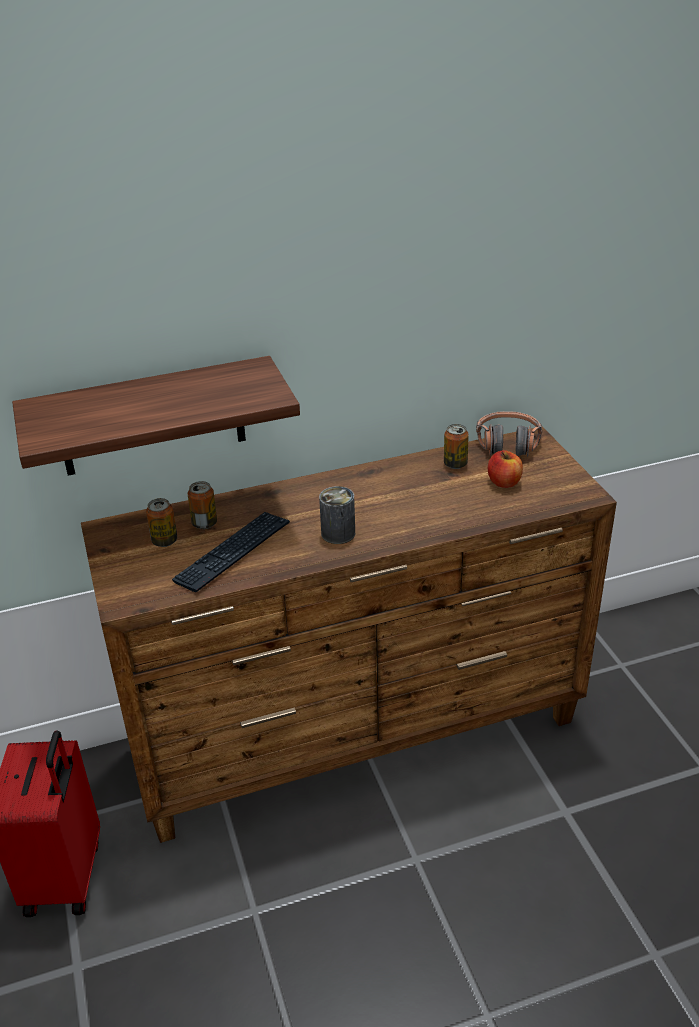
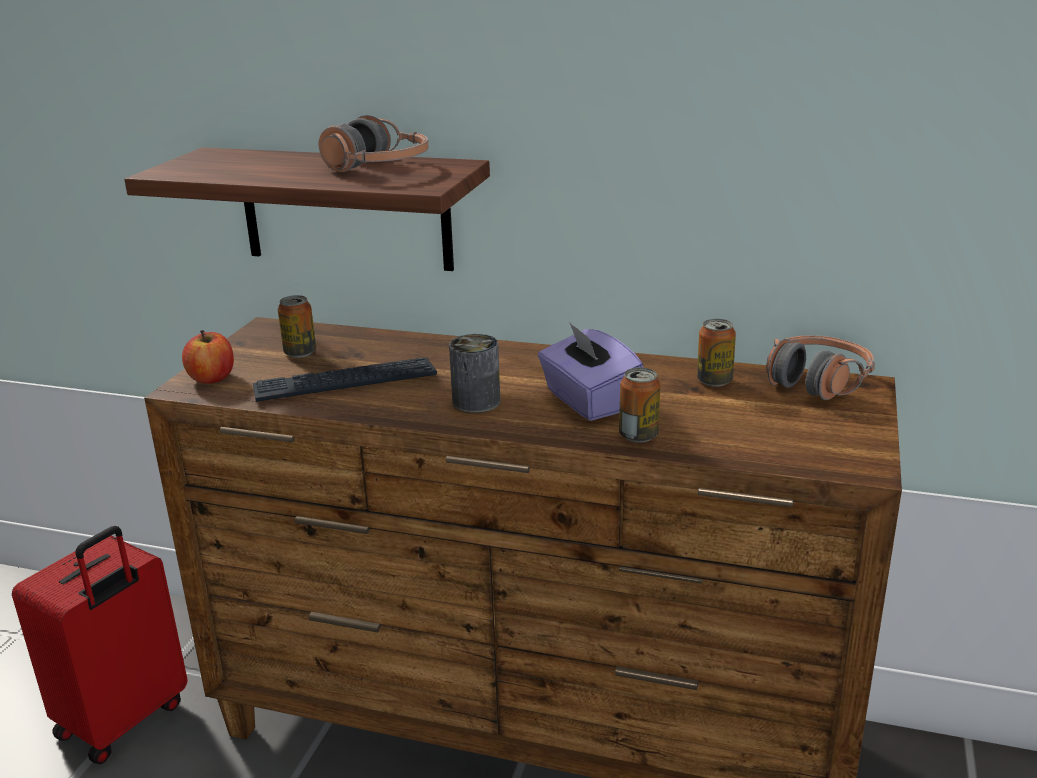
camera: 35 degrees right, 10 degrees down
(204, 523) = (358, 350): can -> can (638, 435)
(207, 386) = (378, 168): none -> headphones
(403, 506) = (588, 401): none -> purple tissue box
(504, 482) = (755, 417): apple -> apple (212, 378)

